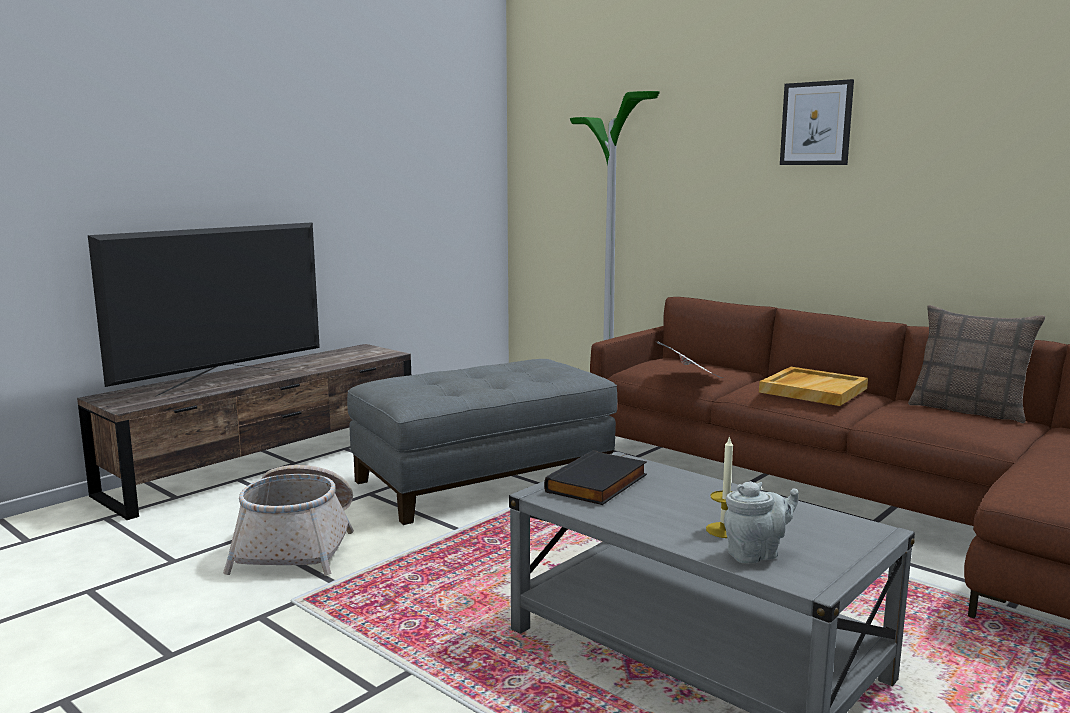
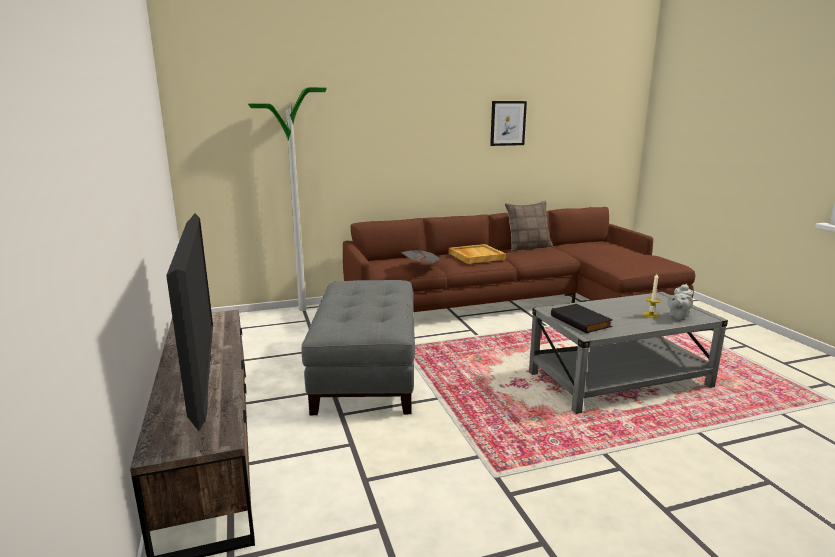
camera: 60 degrees left, 5 degrees up
(298, 544) = (404, 460): basket -> none
(756, 554) = (678, 317): grey teapot -> grey teapot turned 150 degrees counterclockwise
(816, 123) = (424, 112): picture -> picture (508, 123)

